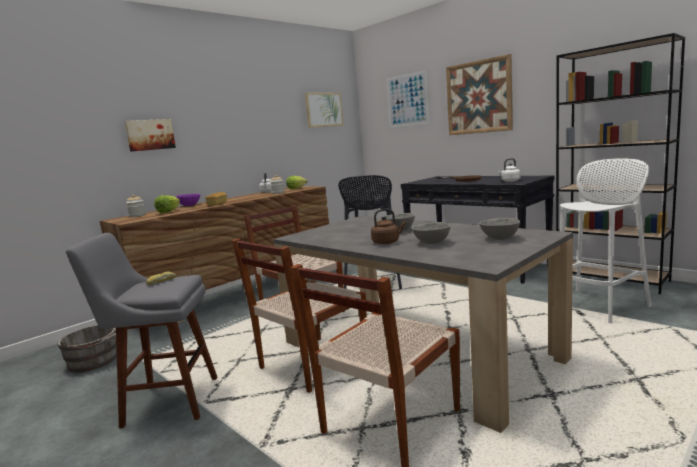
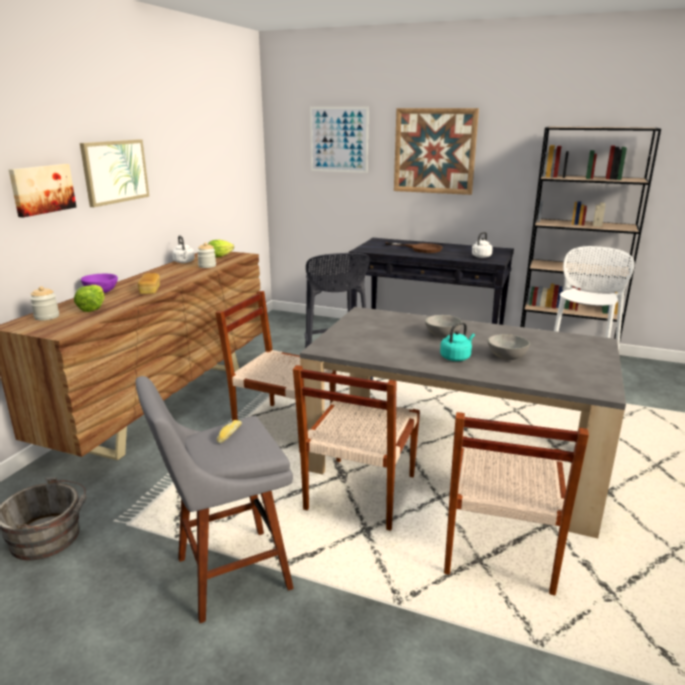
camera: 25 degrees left, 10 degrees up
(323, 109) = (231, 142): picture -> picture (115, 171)
(387, 242) = (456, 357): brown kettle -> turquoise kettle
(499, 239) = (564, 350): grey bowl -> none

